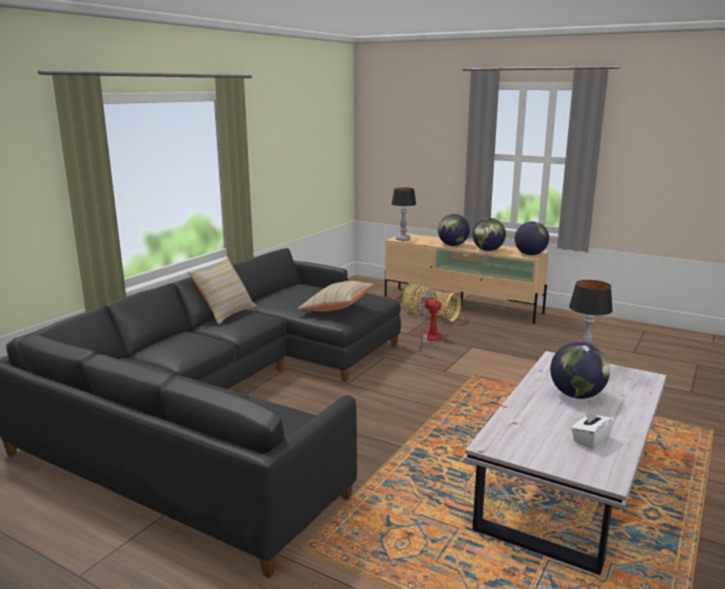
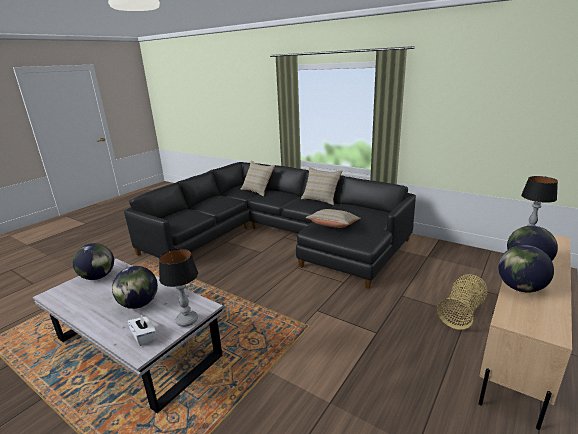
camera: 95 degrees right, 5 degrees up
(138, 359) = (258, 191): none -> beige pillow
(430, 339) = (389, 307): fan -> none
(530, 254) = (522, 323): globe -> globe (98, 277)
(590, 439) = (86, 297): white tissue box -> white tissue box (144, 336)

